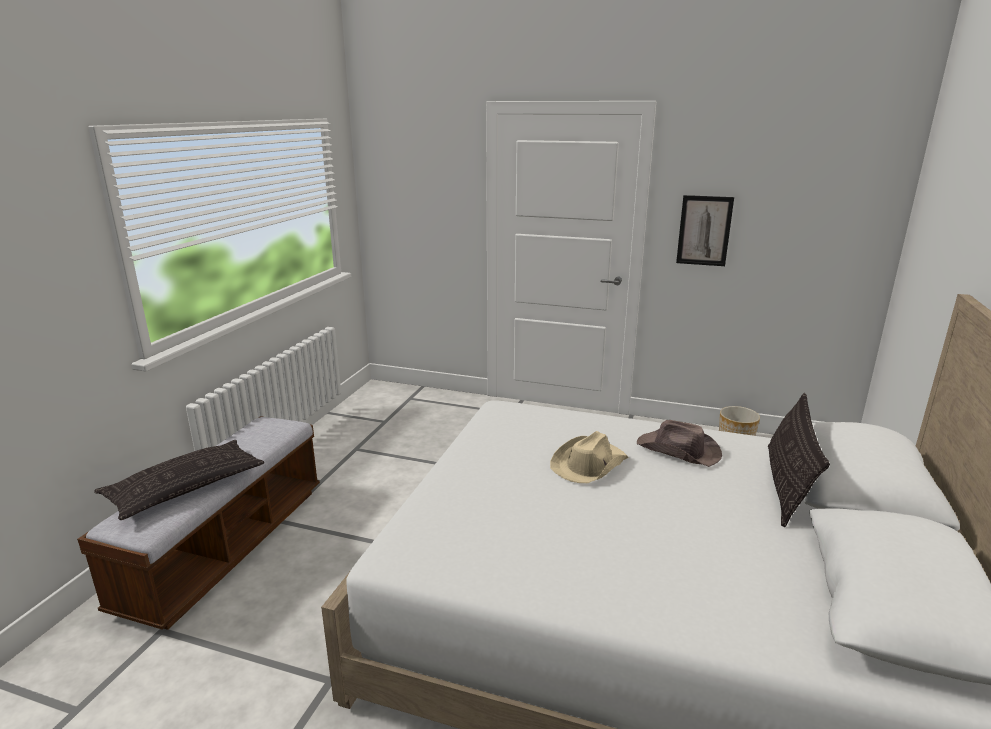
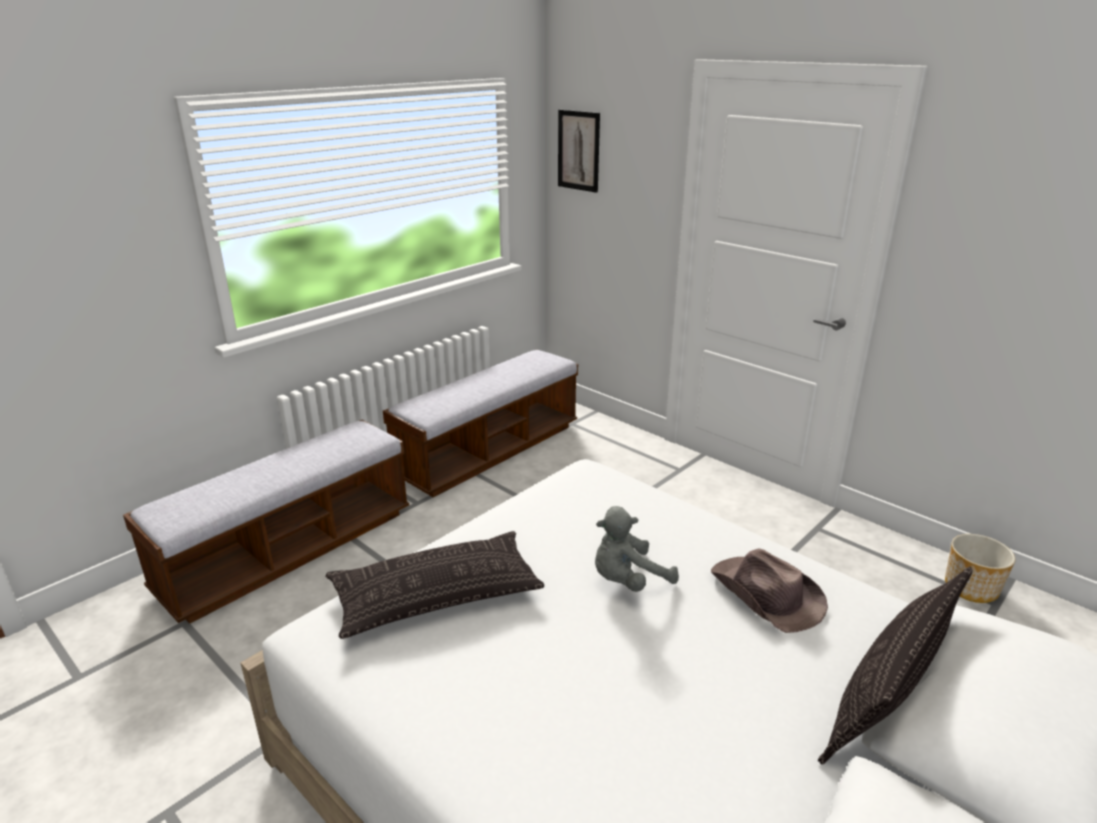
camera: 25 degrees right, 5 degrees up
(185, 487) = (235, 485): pillow -> pillow (435, 594)
(356, 430) = (489, 451): none -> bench
(588, 464) = (628, 580): beige hat -> grey plush toy
(704, 230) = (976, 270): picture -> picture (578, 150)

